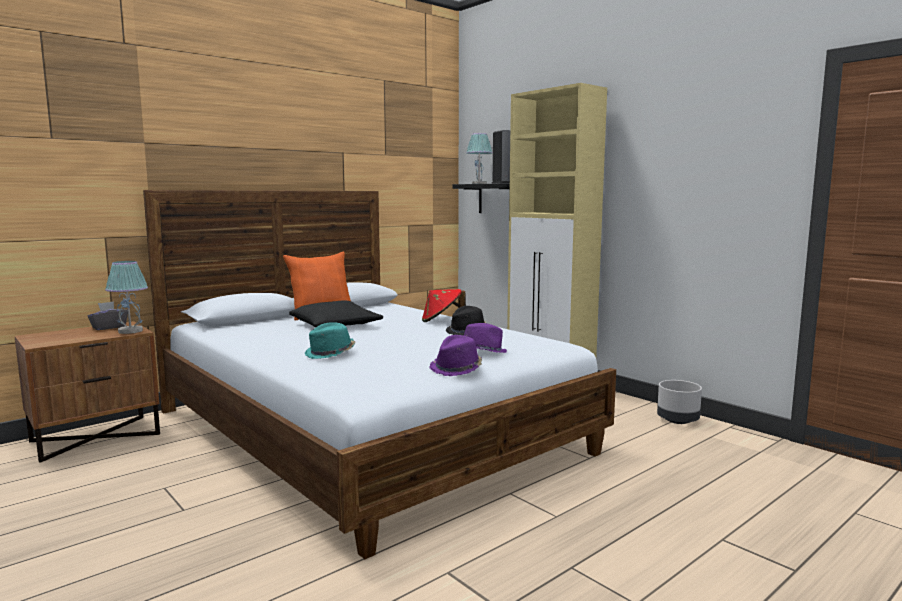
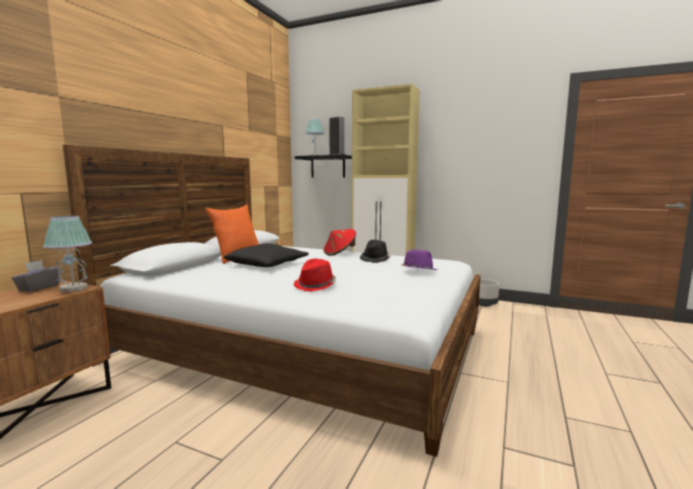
camera: 25 degrees left, 0 degrees up
(330, 353) = (316, 285): turquoise hat -> red hat
(457, 369) = (431, 285): purple hat -> none

